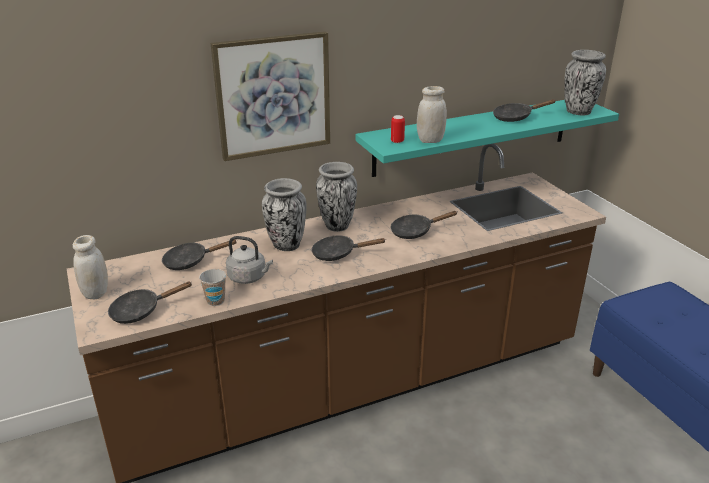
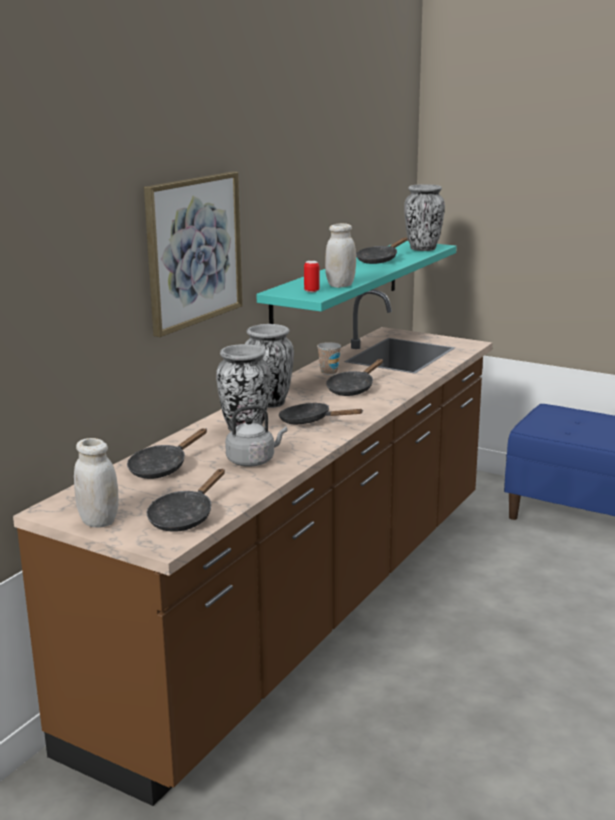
camera: 35 degrees left, 10 degrees down
(215, 301) = (252, 486): cup -> cup (329, 372)
(338, 254) = (310, 421): black frying pan -> black frying pan turned 60 degrees clockwise

